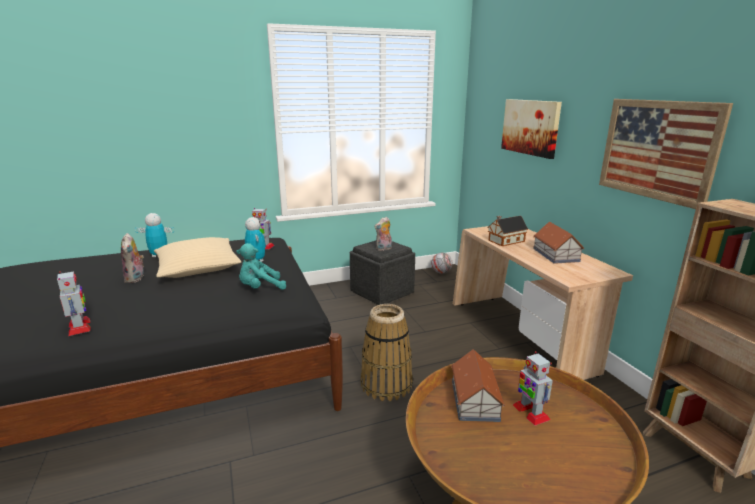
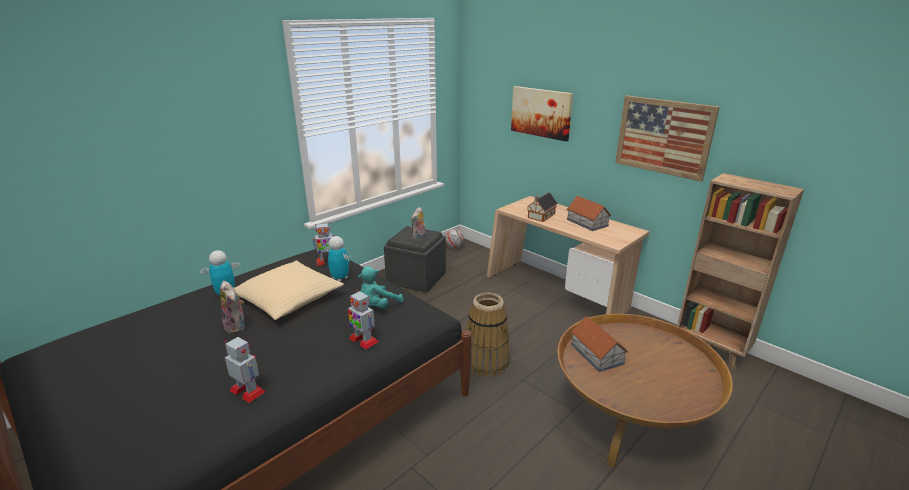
camera: 25 degrees left, 5 degrees up
(530, 412) = (636, 351): toy robot -> toy robot (363, 340)

